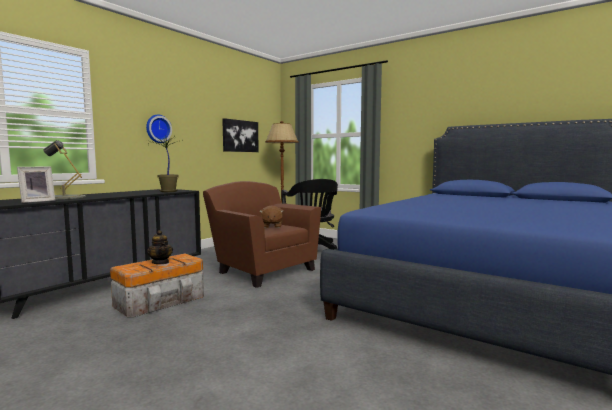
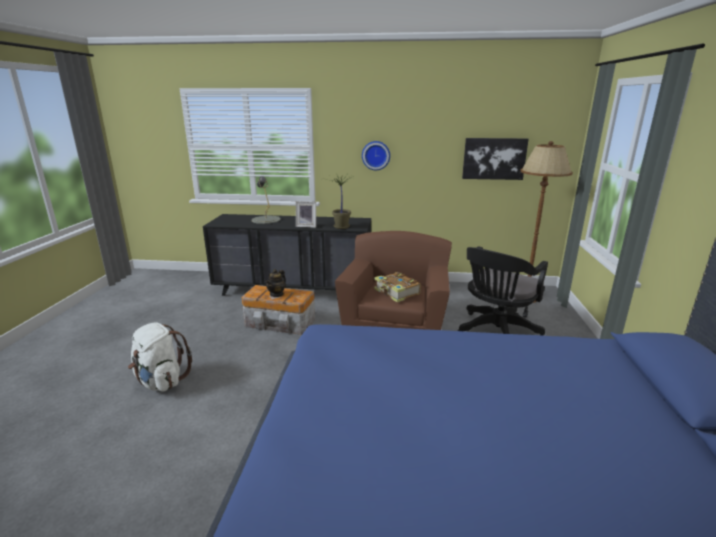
camera: 60 degrees right, 15 degrees up
(37, 201) = (237, 223): picture frame -> picture frame (307, 226)
(162, 382) = (161, 381): none -> white backpack
(271, 226) = (397, 293): brown plush toy -> book

